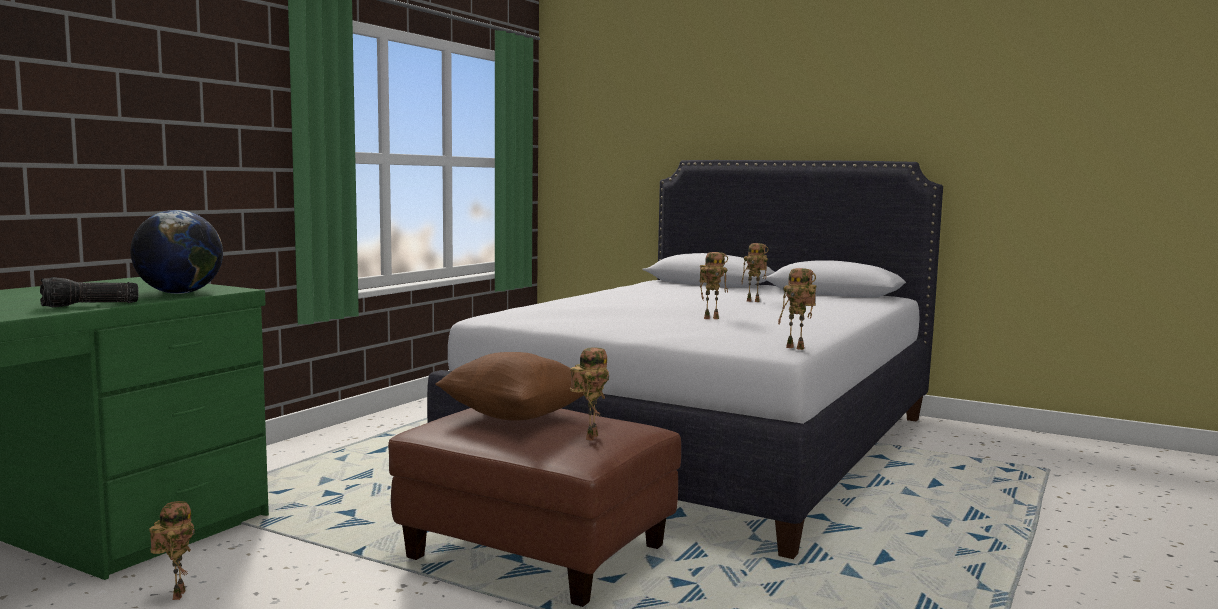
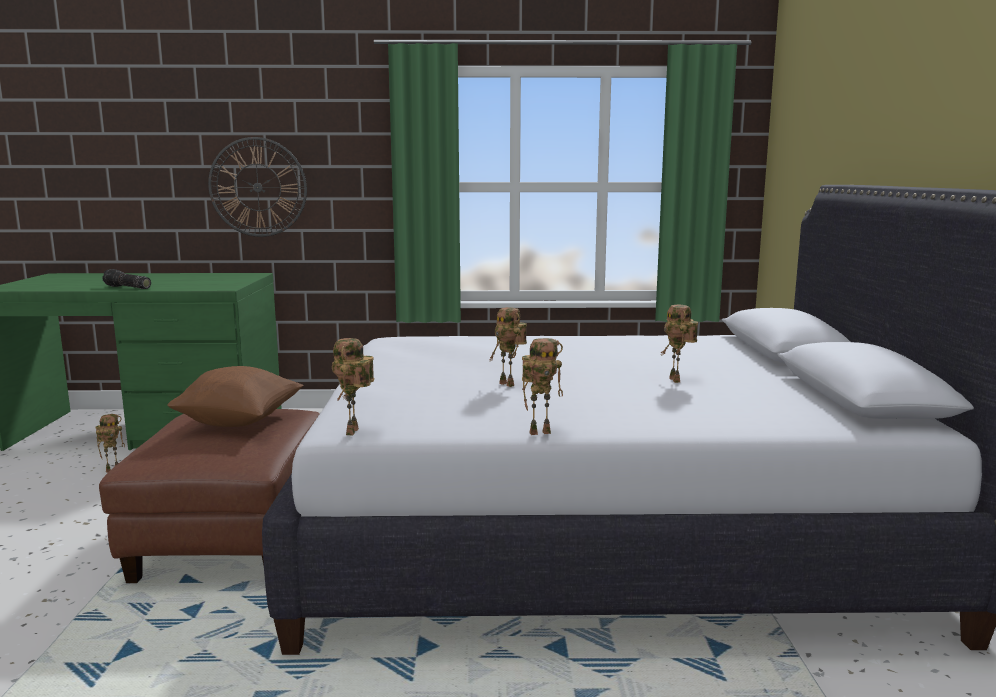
camera: 60 degrees right, 5 degrees up
(111, 149) = (257, 187): none -> wall clock
(179, 293) = (195, 286): globe -> none
(590, 437) = (184, 452): toy robot -> toy robot (540, 432)

